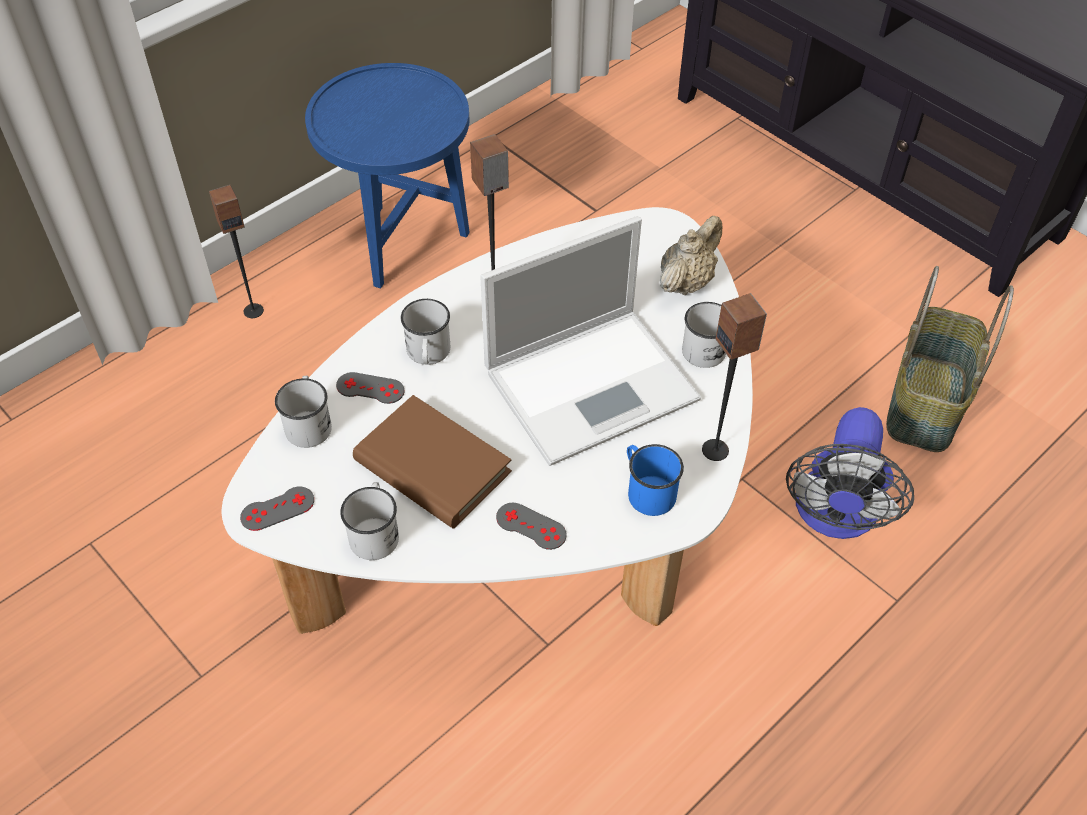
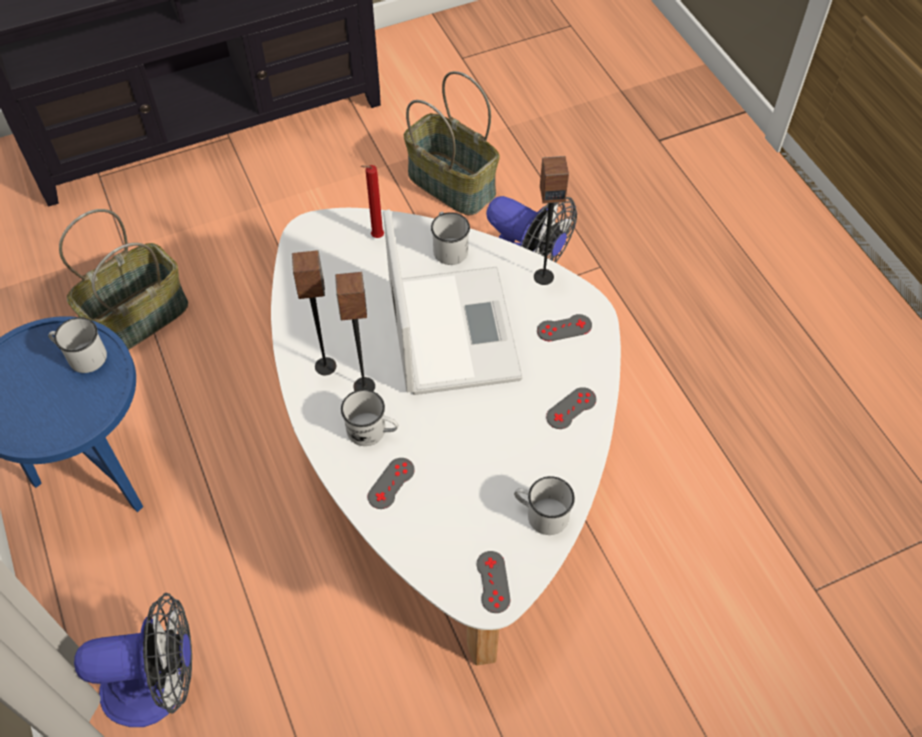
camera: 70 degrees left, 5 degrees up
(208, 364) = (158, 685): none -> fan
(253, 310) = (109, 627): speaker -> speaker (363, 386)
(309, 423) = (410, 539): white mug -> white mug (82, 356)
(432, 467) = (492, 458): brown book -> none
(586, 207) = (138, 317): none -> basket
(647, 490) = (564, 328): blue mug -> grey game controller
(686, 281) = (376, 237): beige teapot -> red candle

